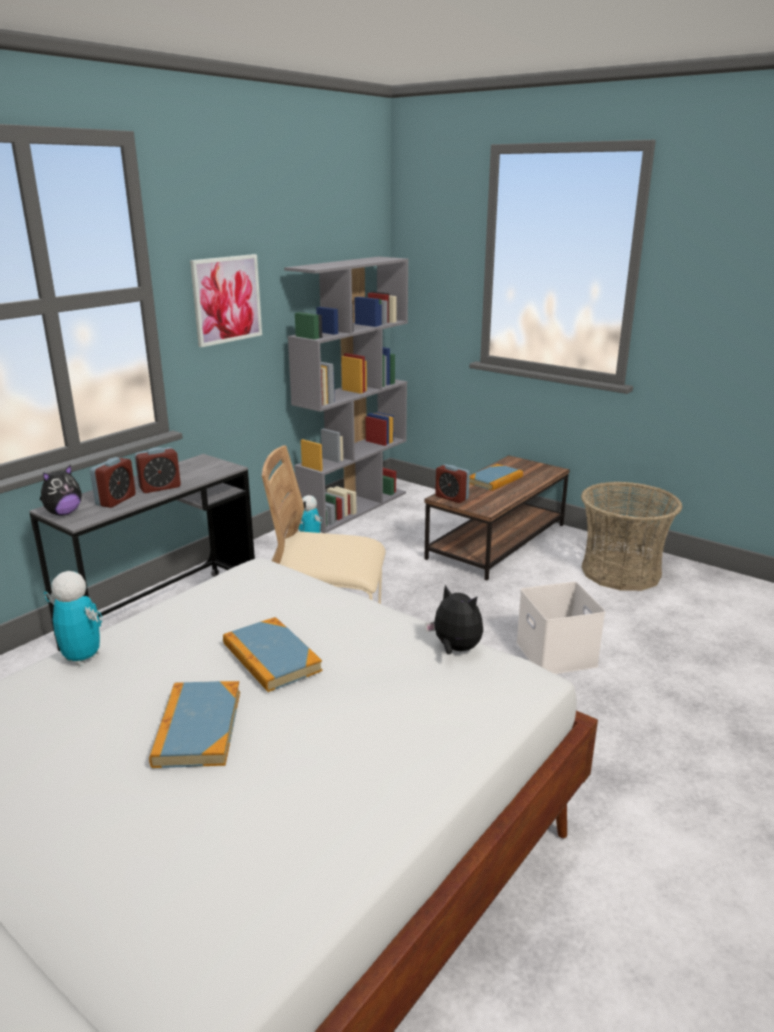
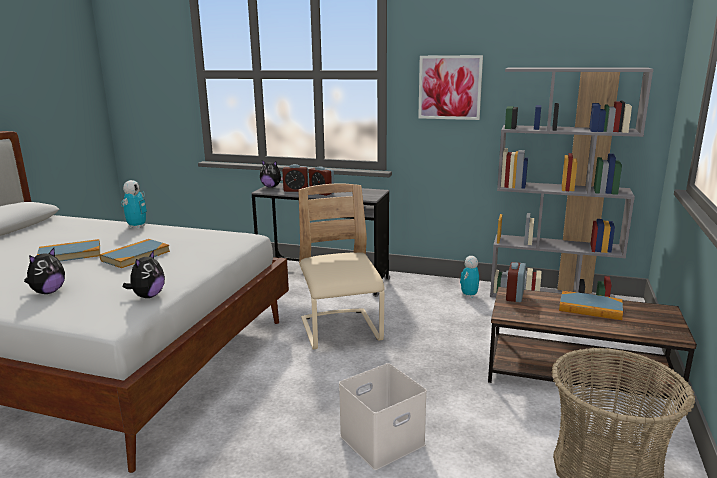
camera: 70 degrees right, 5 degrees down
(385, 741) = (48, 292): none -> plush toy

